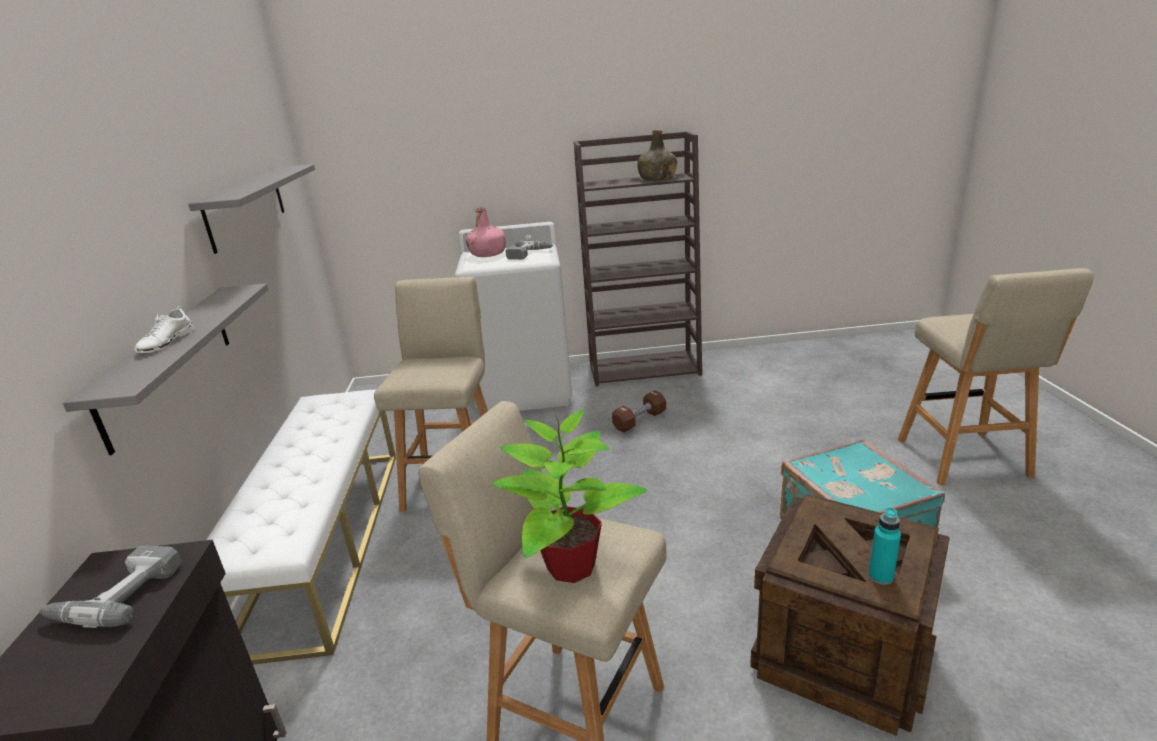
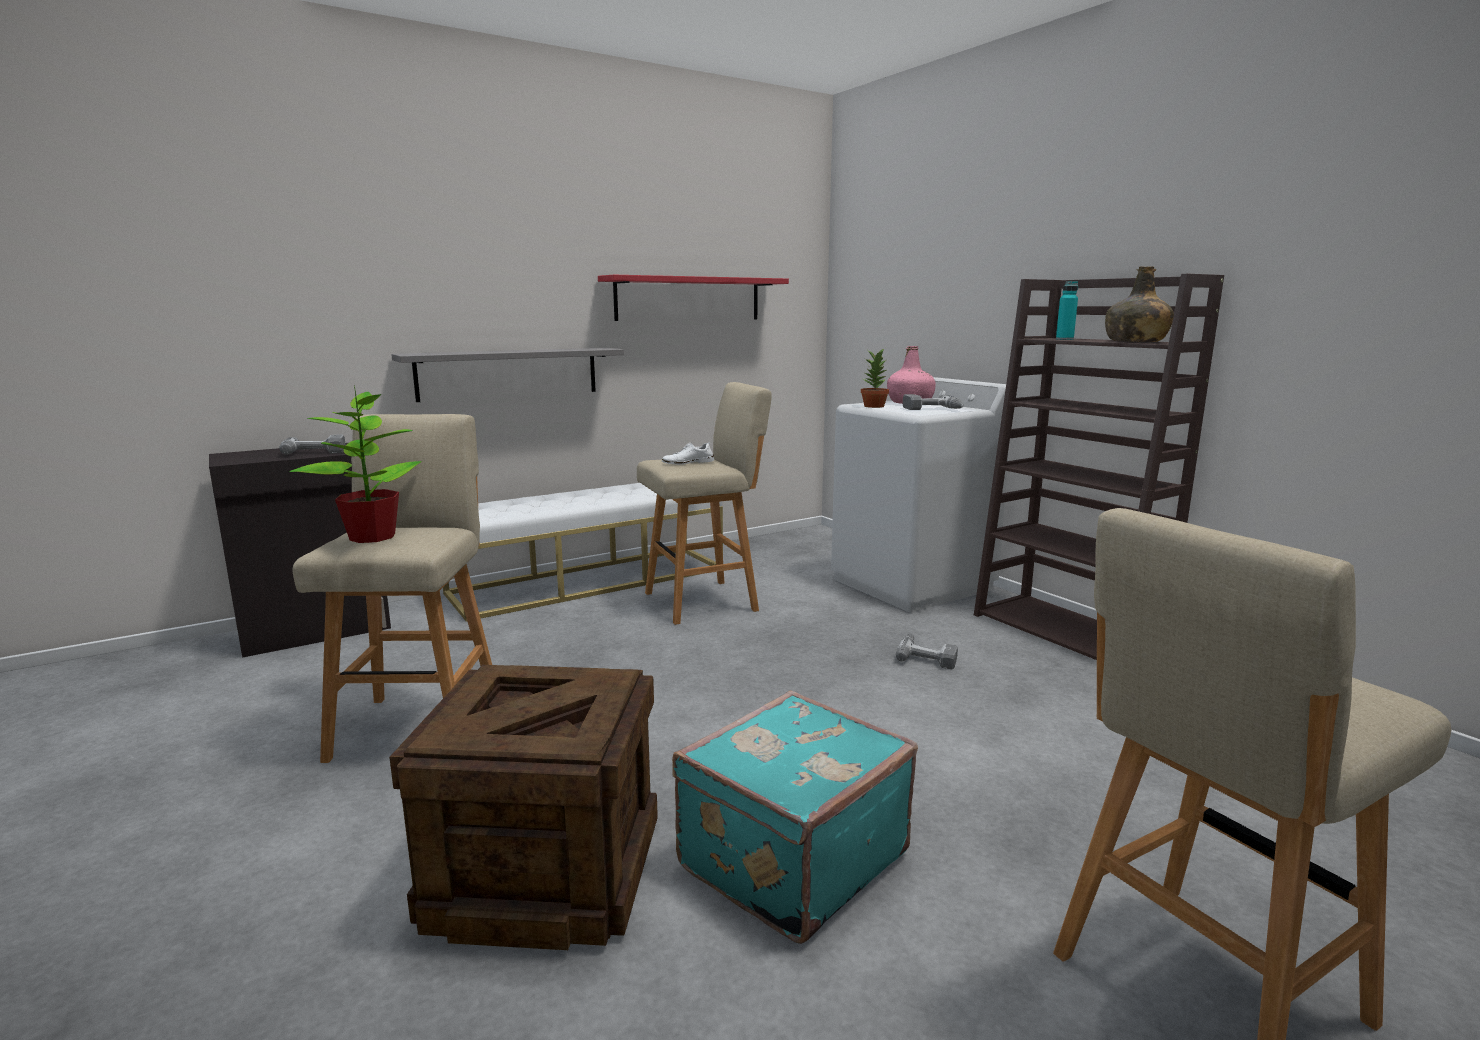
camera: 60 degrees right, 10 degrees down
(166, 342) = (489, 351): white shoe -> white shoe (688, 462)
(246, 206) = (688, 299): grey shelf -> red shelf
(487, 265) = (874, 406): none -> potted plant
(639, 420) = (927, 656): brown dumbbell -> power drill
(880, 576) = (477, 722): turquoise bottle -> turquoise bottle (1064, 339)

